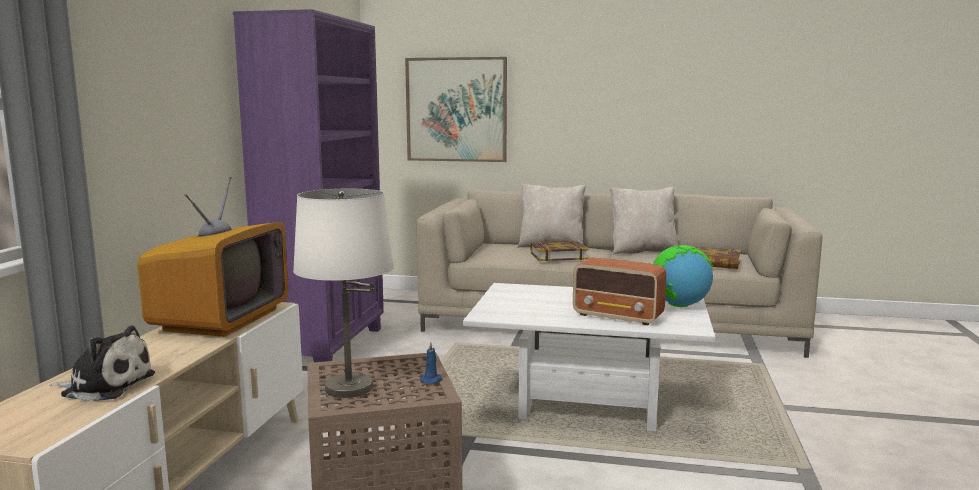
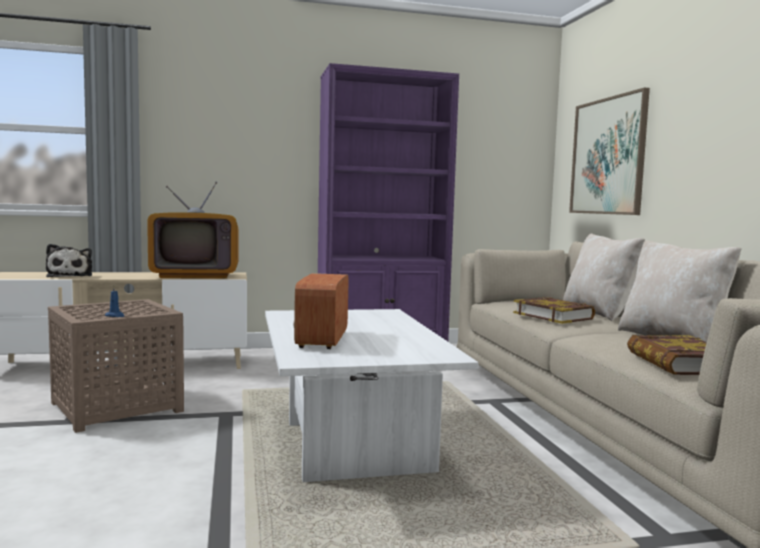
camera: 65 degrees right, 5 degrees down
(348, 388) = (97, 307): white table lamp -> none
(679, 306) = (398, 355): globe -> none

